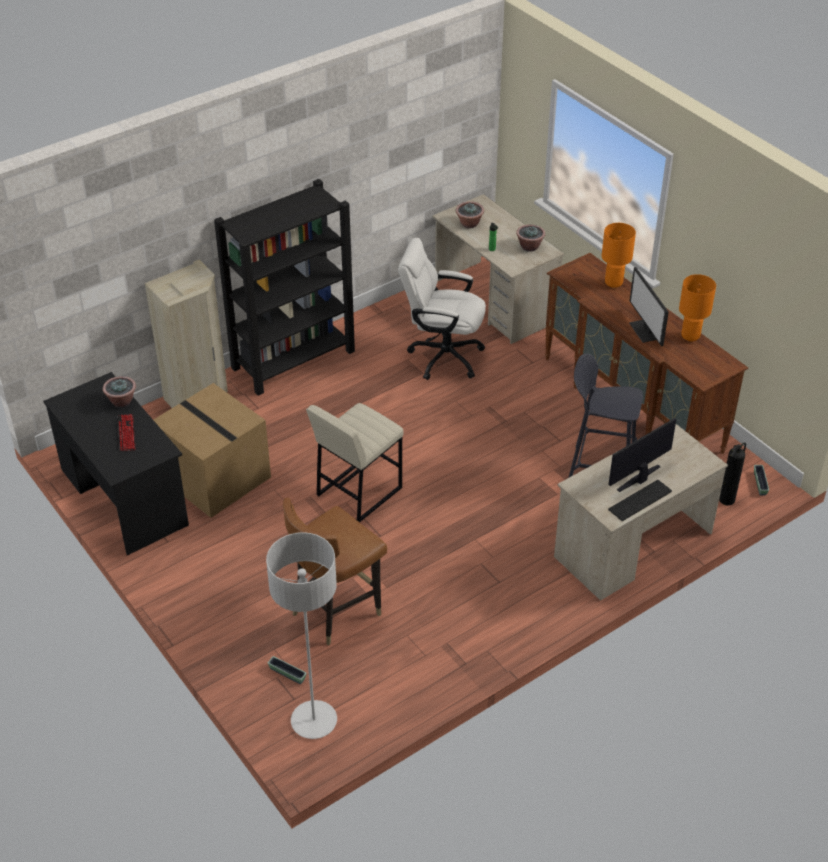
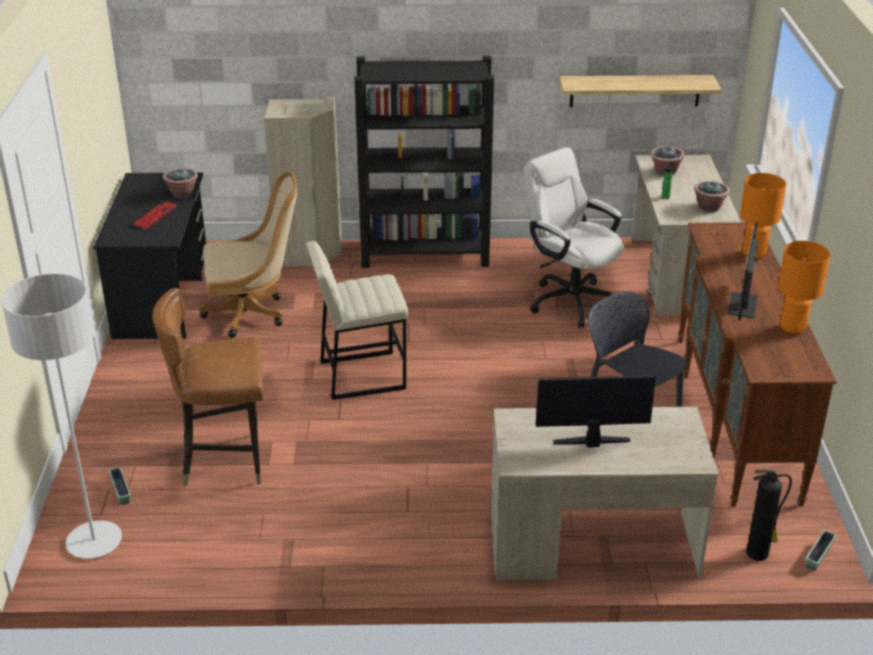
camera: 35 degrees right, 10 degrees down
(217, 477) = (253, 314): cardboard box -> beige office chair
(425, 165) = (635, 91): none -> shelf
(640, 501) = (567, 463): keyboard -> none

